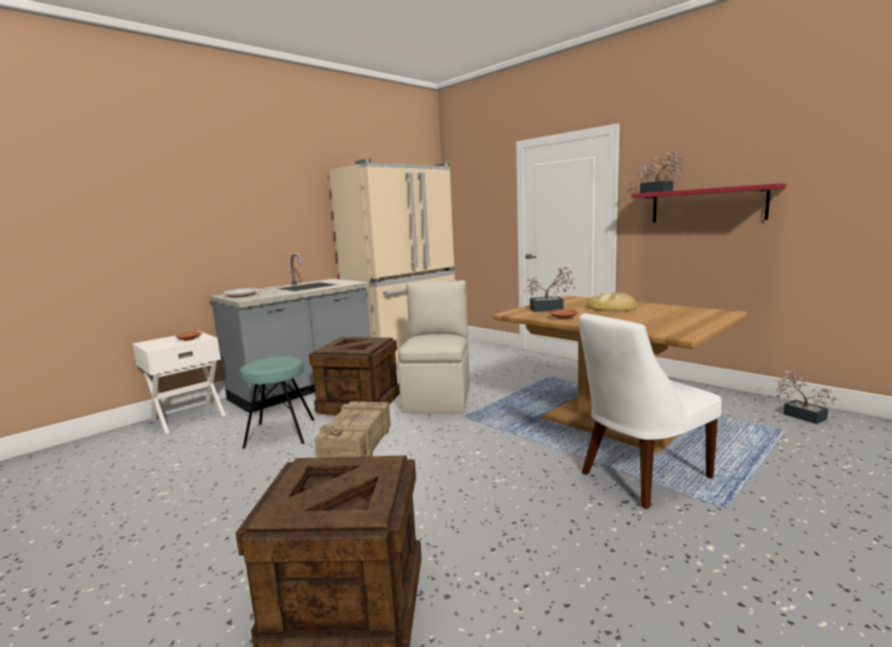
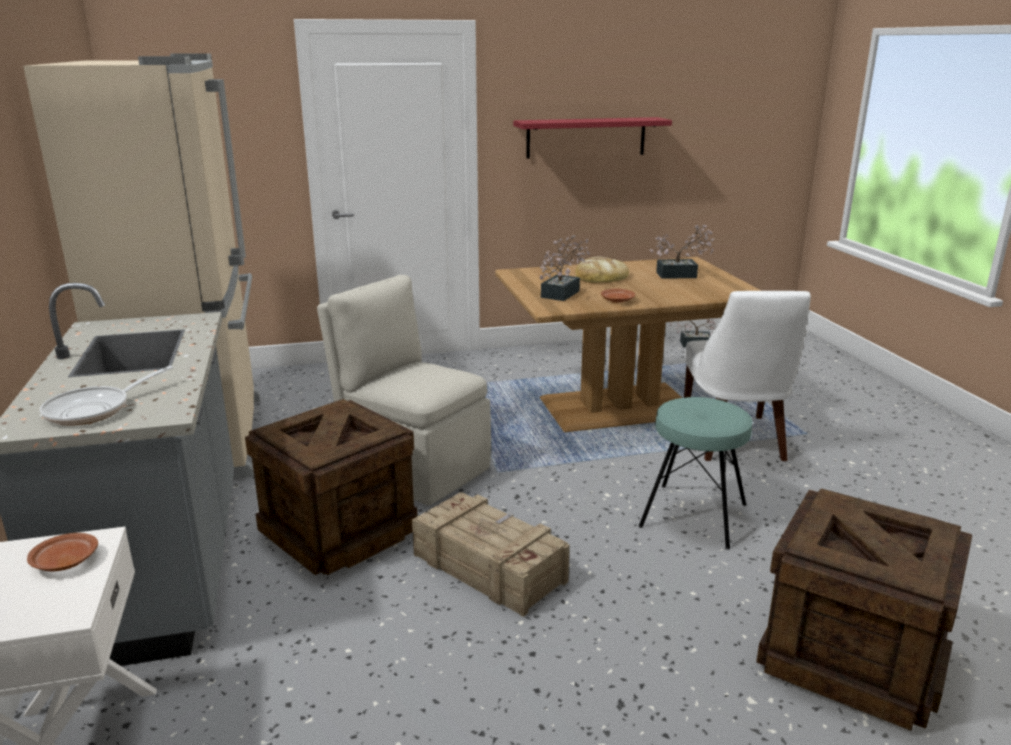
camera: 60 degrees left, 10 degrees up
(280, 433) = (353, 631): turquoise stool -> turquoise stool (693, 515)
(659, 191) = (545, 121): potted plant -> potted plant (681, 275)

